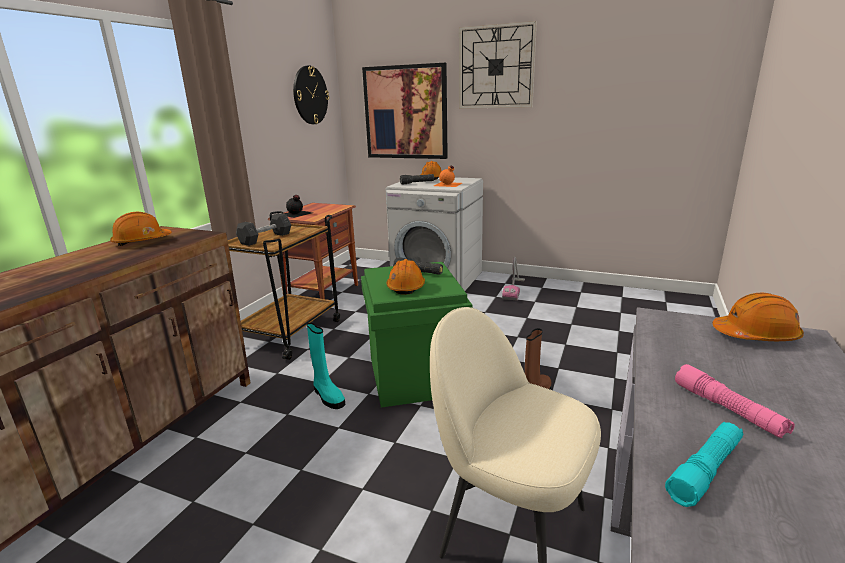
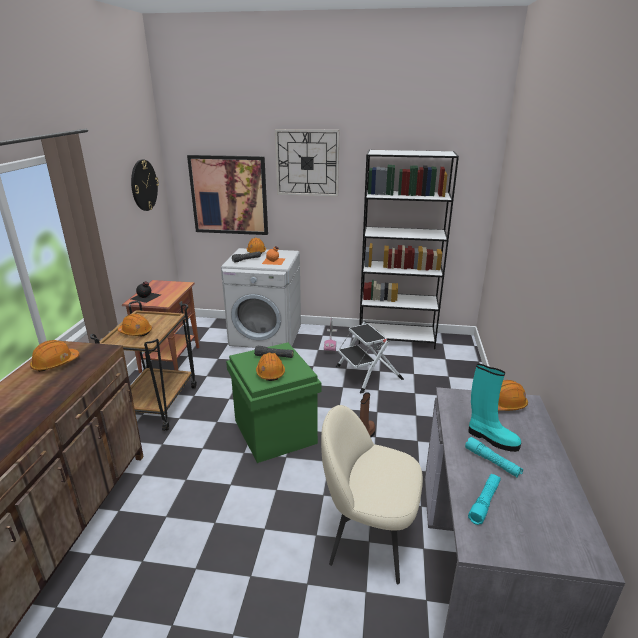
camera: 15 degrees left, 5 degrees up
(265, 238) = (135, 332): grey dumbbell -> orange hard hat
(327, 396) = (212, 459): turquoise boot -> turquoise boot (491, 438)
(555, 326) = (368, 374): none -> step ladder
(601, 292) = (397, 338): none -> white bookcase
(727, 410) = (492, 462): pink flashlight -> turquoise flashlight

